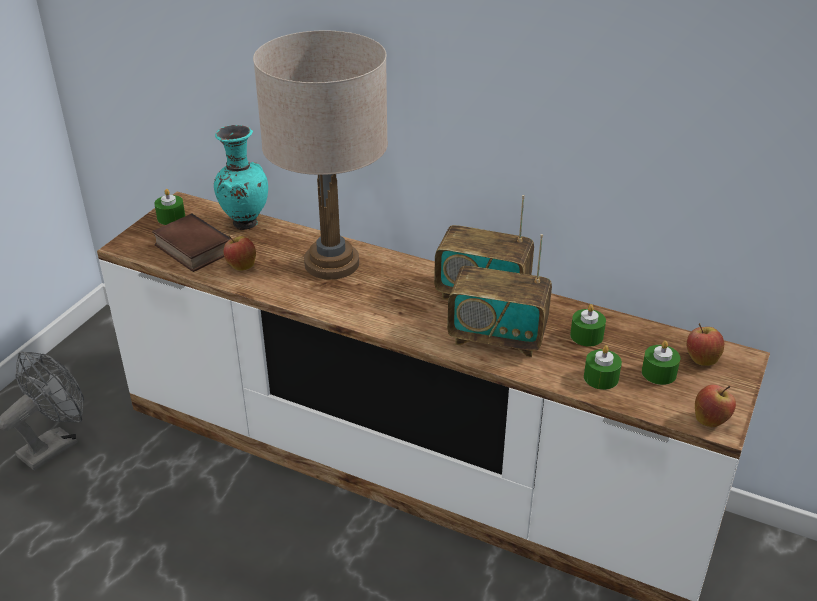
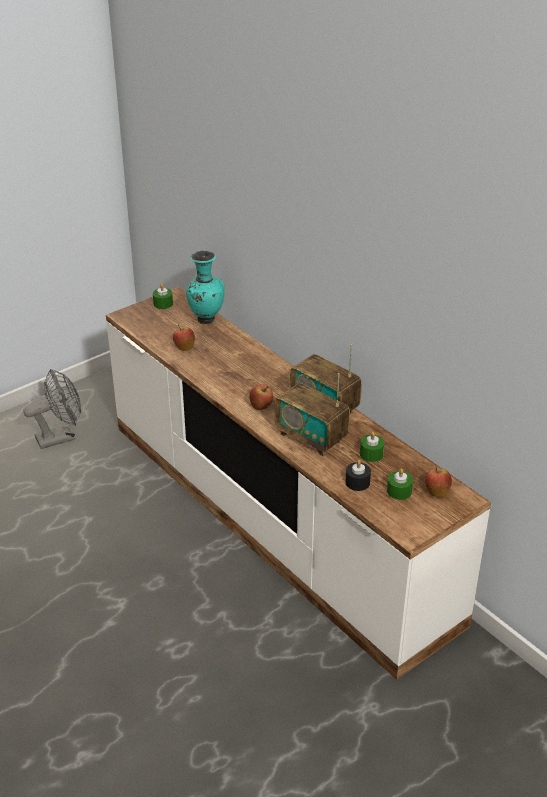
camera: 25 degrees right, 0 degrees up
(191, 249) = (161, 328): book -> none
(332, 264) = (242, 361): beige table lamp -> none
(601, 378) = (357, 482): green candle -> black candle
(711, 420) = (407, 530): apple -> apple (261, 407)

